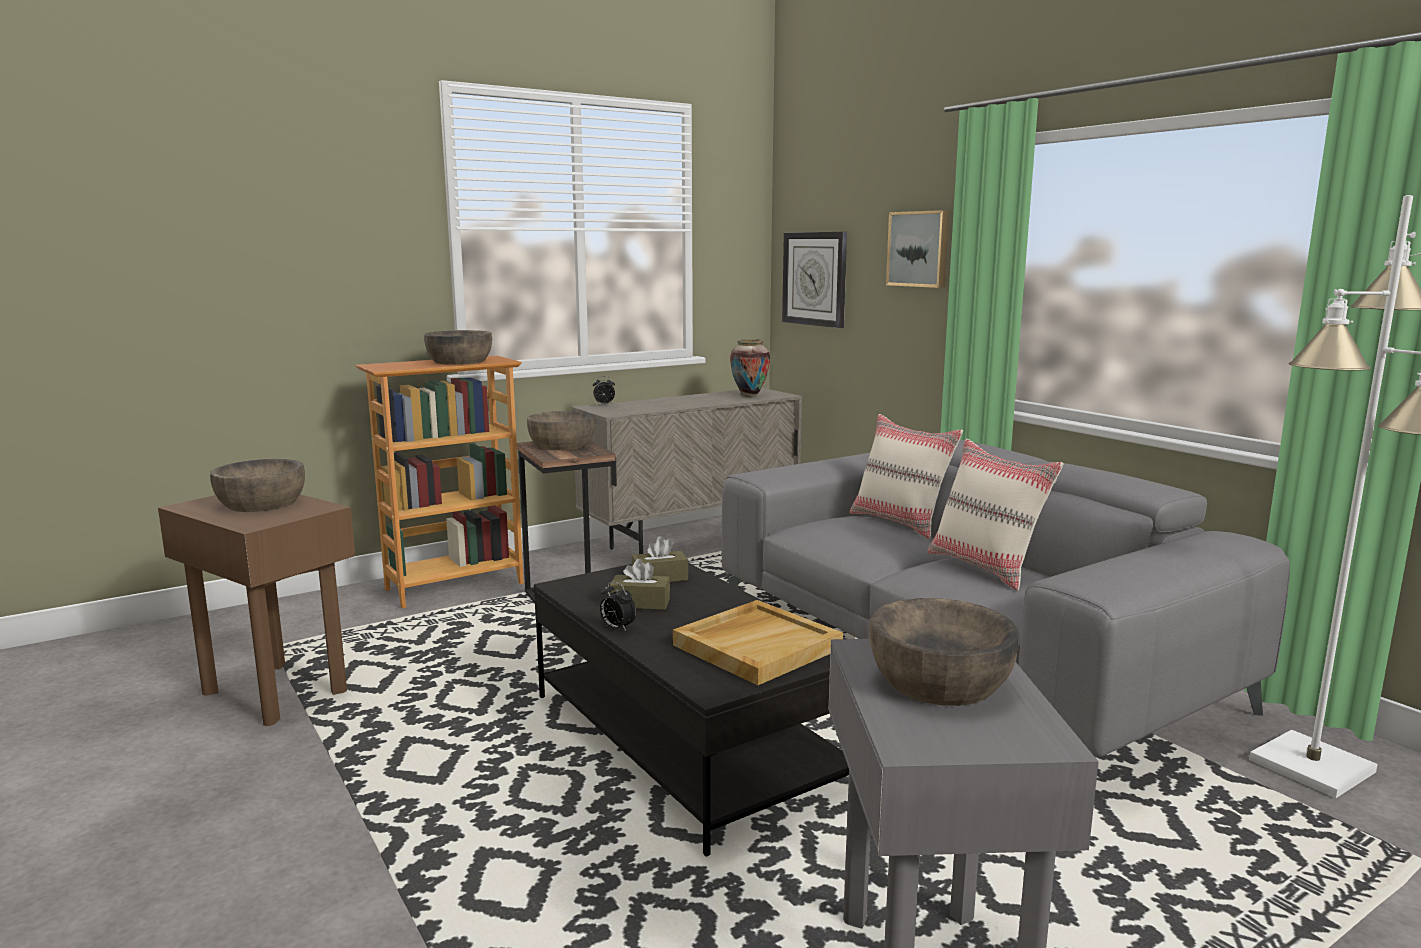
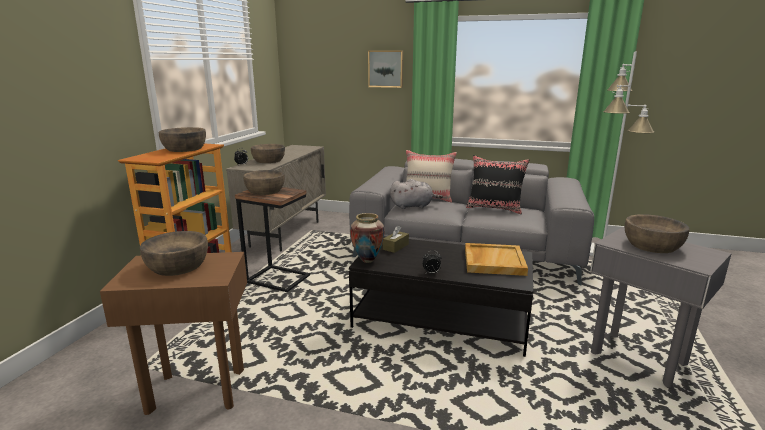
camera: 40 degrees left, 5 degrees up
(640, 603) = (414, 260): brown tissue box -> none
(655, 404) = (269, 160): none -> brown bowl
(749, 395) = (300, 149): vase -> vase (367, 260)
(815, 279) = (315, 84): wall clock -> none
(834, 528) = (413, 206): none -> grey plush toy
(986, 567) = (495, 208): beige pillow -> black pillow

